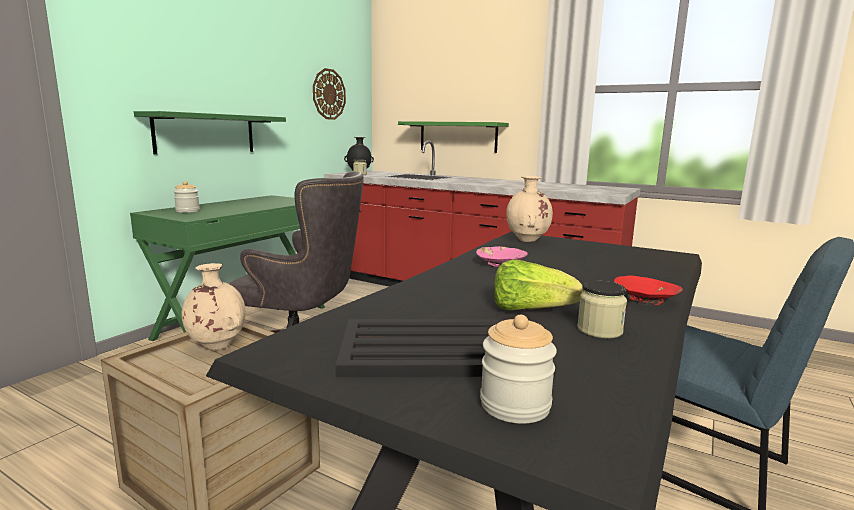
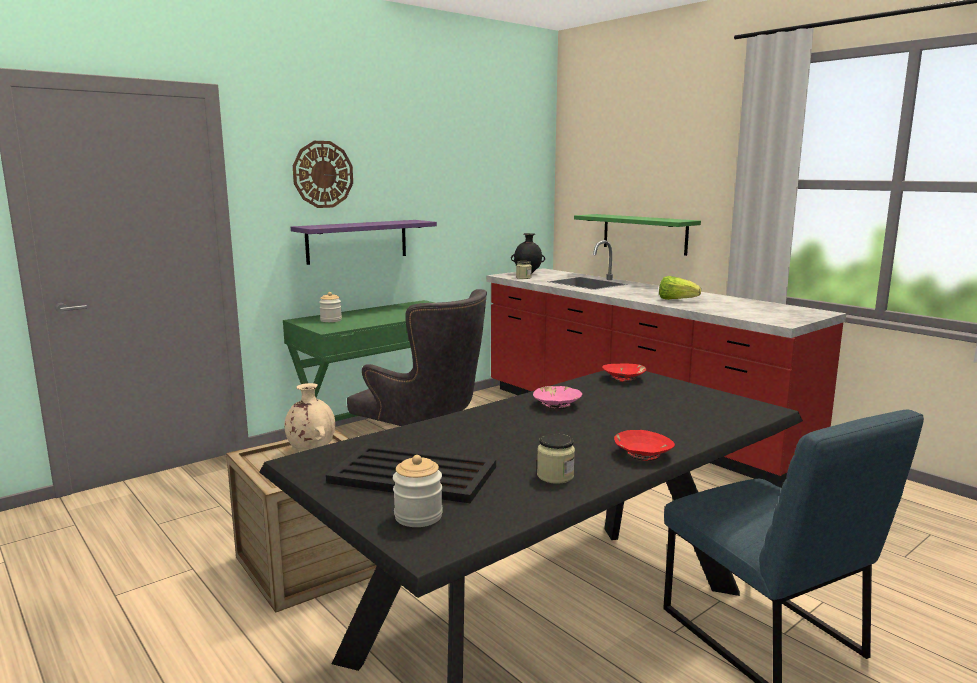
camera: 20 degrees right, 0 degrees up
(206, 133) = (357, 241): green shelf -> purple shelf
(329, 94) = (497, 186): wall clock -> wall clock (323, 174)
(527, 240) = (624, 378): beige vase -> red bowl
(529, 310) = (521, 452): lettuce -> lettuce (676, 300)

